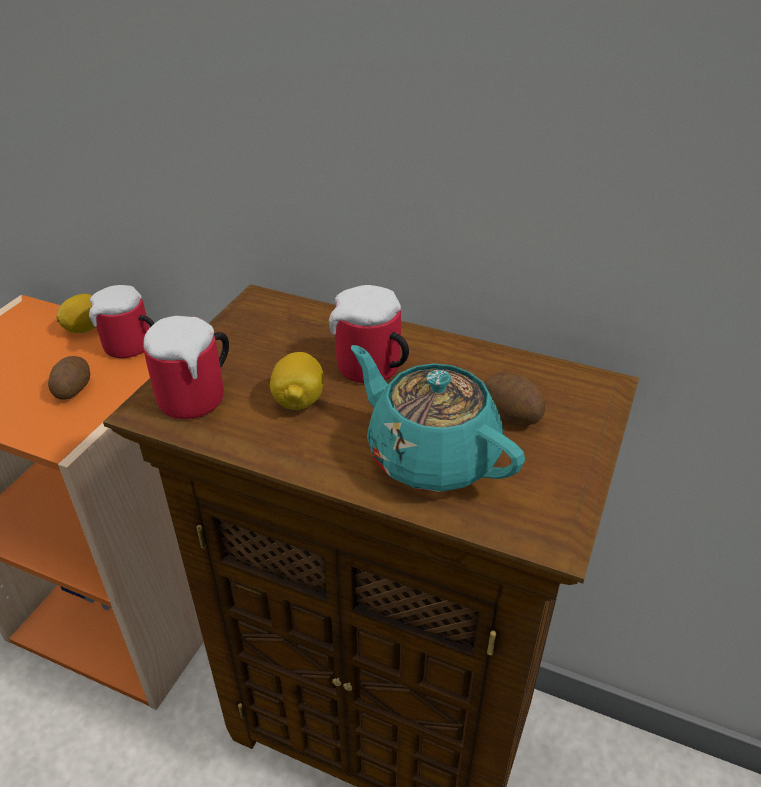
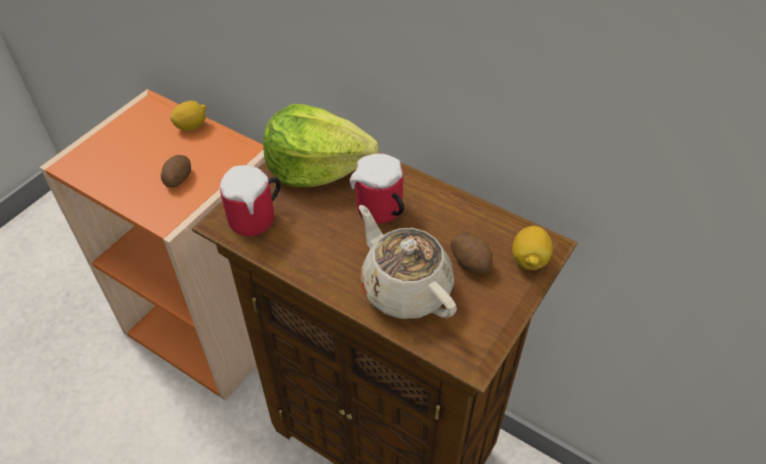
camera: 10 degrees right, 10 degrees up
(132, 348) = (223, 148): mug -> none
(272, 330) = (317, 168): none -> lettuce
(298, 401) = (324, 231): lemon -> lemon (529, 260)
(430, 455) = (405, 287): turquoise teapot -> beige teapot

